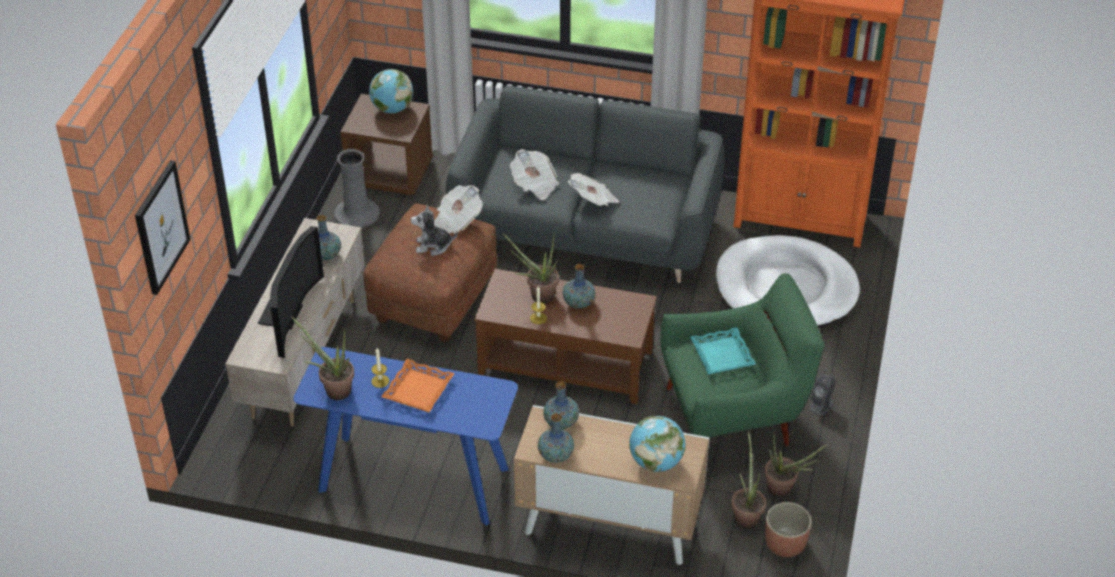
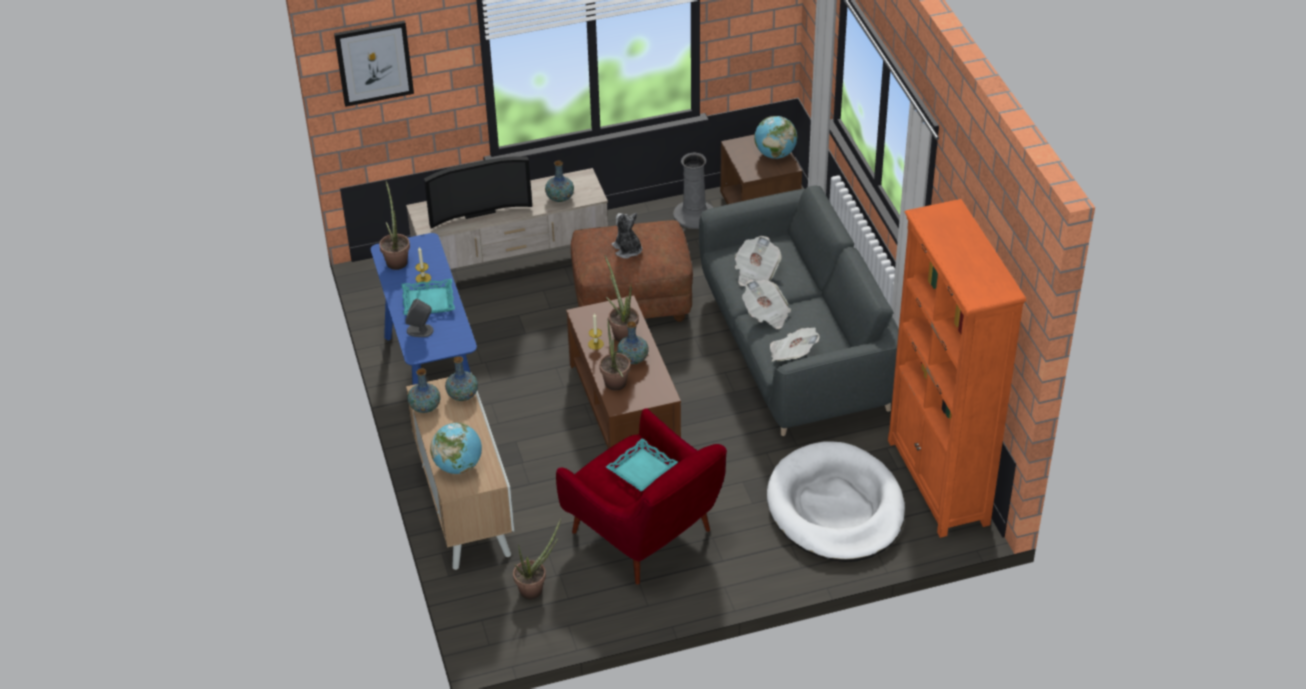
camera: 60 degrees right, 0 degrees up
(418, 390) = (428, 301): orange tray -> turquoise tray
(457, 220) = (669, 248): newspaper -> newspaper (792, 354)
(734, 415) = (646, 535): green armchair -> red armchair
(784, 490) = (582, 602): potted plant -> potted plant (616, 386)
(785, 544) = (521, 626): planter -> none
(821, 405) = (704, 588): grey speaker -> grey speaker (420, 330)

